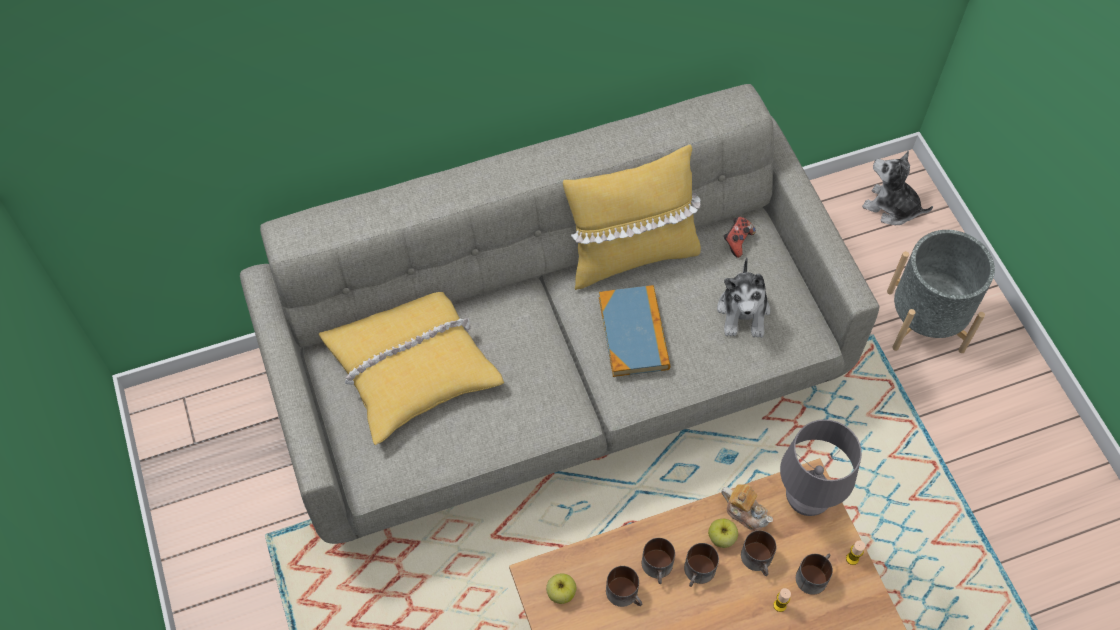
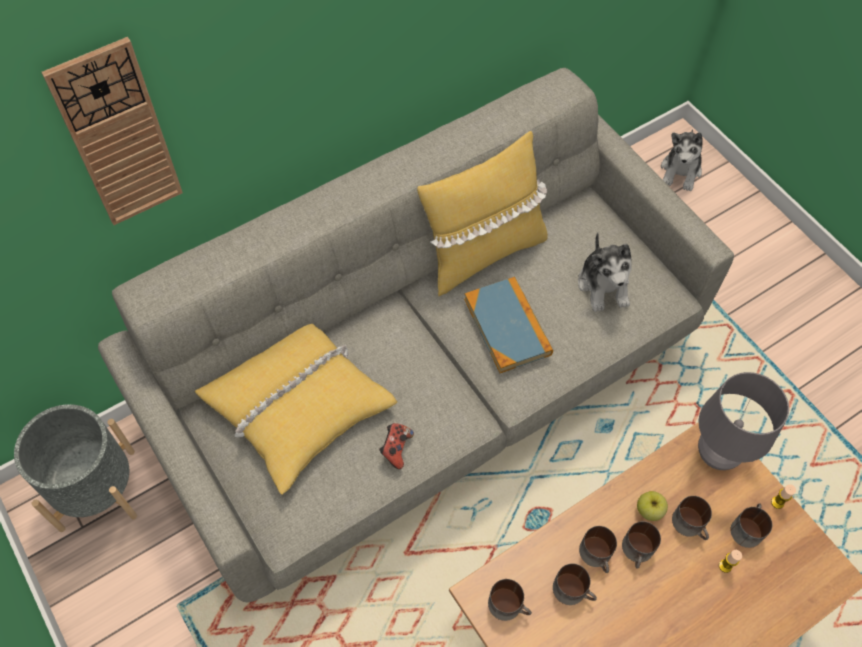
camera: 15 degrees left, 0 degrees up
(287, 92) = (118, 137): none -> wall clock
(561, 593) = (509, 605): apple -> mug
(737, 241) = (577, 221): game controller -> game controller (396, 449)
(745, 512) = (663, 479): teapot -> none
(891, 207) = (680, 171): plush toy -> plush toy turned 90 degrees counterclockwise
(925, 320) = (740, 264): grey planter -> grey planter (97, 489)

